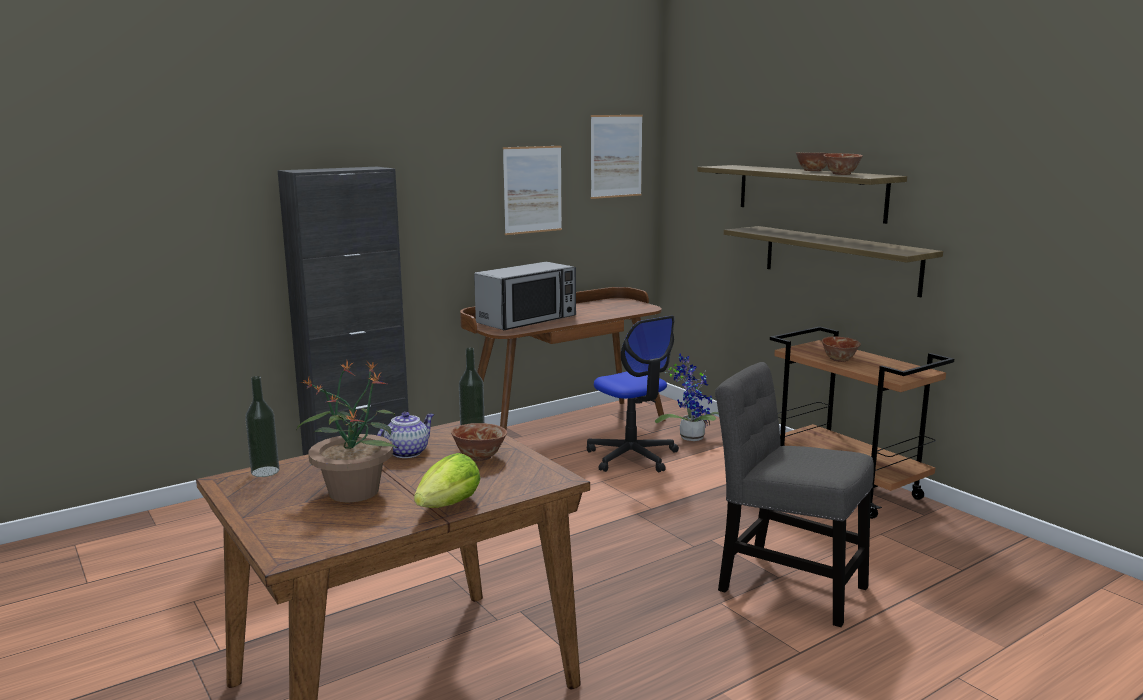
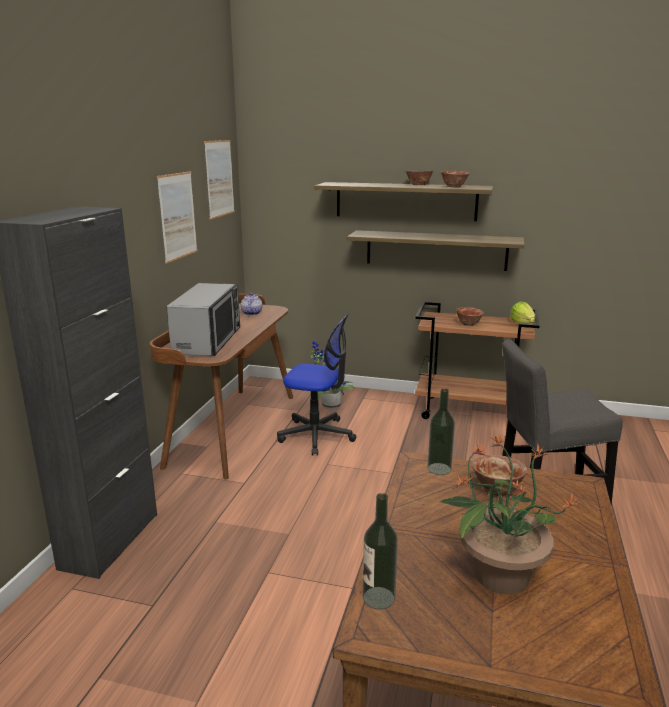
camera: 40 degrees left, 5 degrees up
(407, 452) = (439, 510): teapot -> teapot (251, 313)
(449, 505) = (589, 548): lettuce -> lettuce (522, 324)

